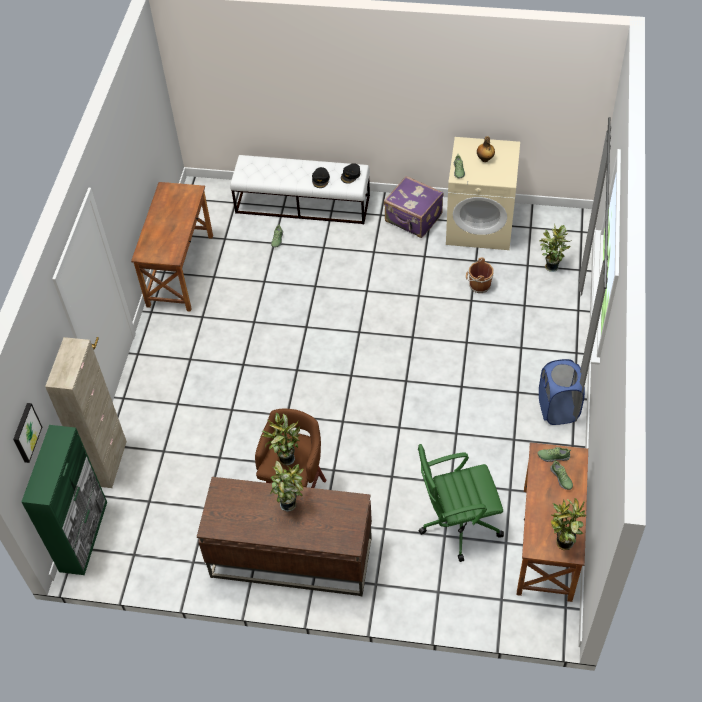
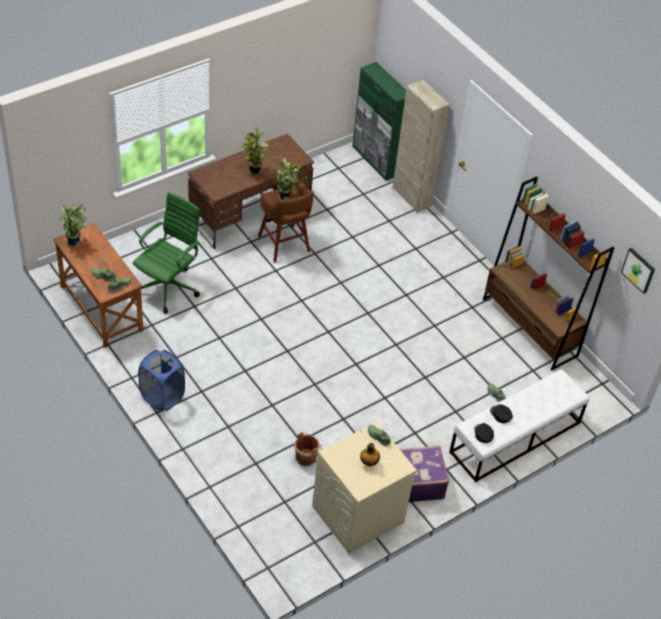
camera: 130 degrees right, 5 degrees down
(25, 432) = (402, 60): picture -> picture (638, 270)
(180, 270) = (530, 327): brown desk -> brown bookcase
(551, 266) = (265, 514): potted plant -> none

